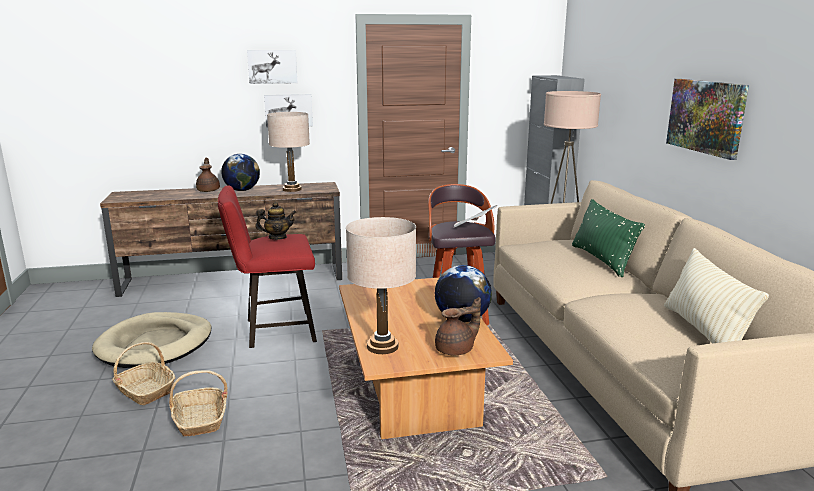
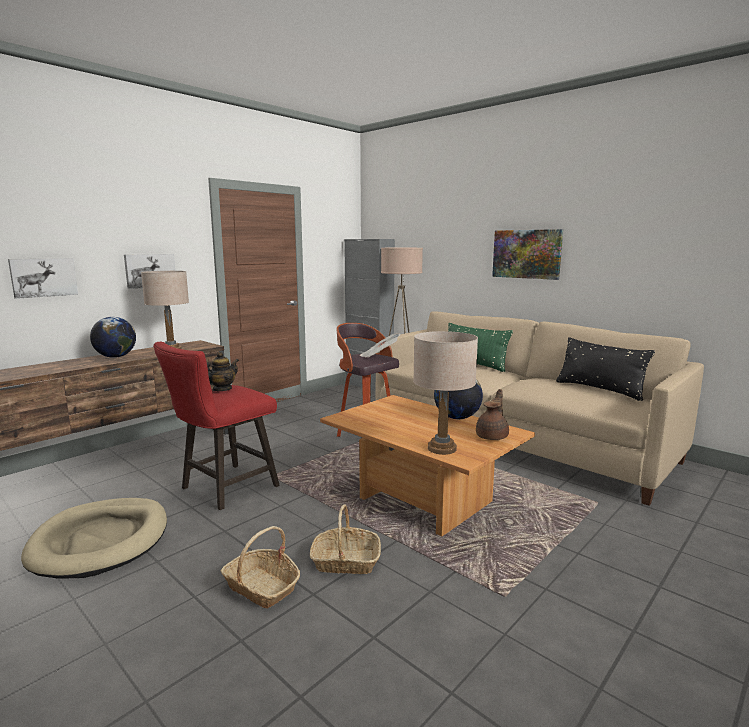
camera: 35 degrees left, 5 degrees down
(145, 391) = (156, 587): basket -> basket (345, 561)
(209, 190) = (74, 361): brown teapot -> none
(272, 66) = (131, 225): picture -> picture (43, 277)
(704, 332) = (599, 390): beige pillow -> black pillow

